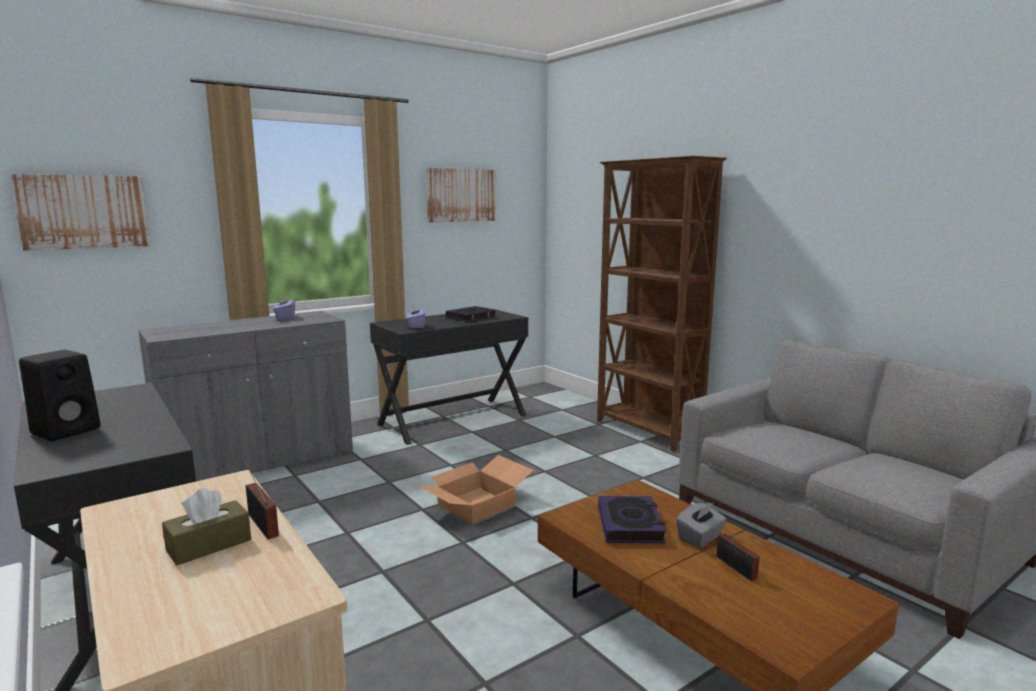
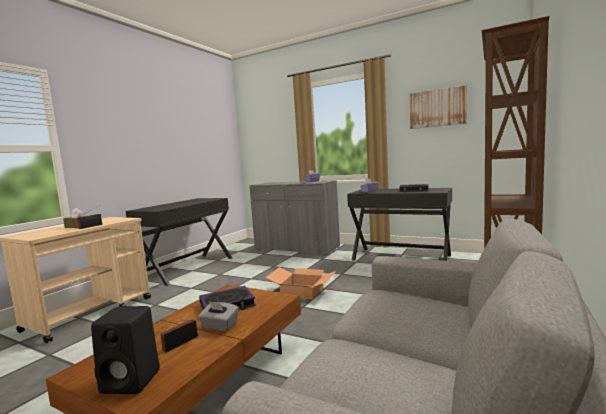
camera: 65 degrees right, 5 degrees down
(67, 430) = (172, 204): black speaker -> black speaker (133, 381)
(84, 212) = (260, 136): picture -> none

